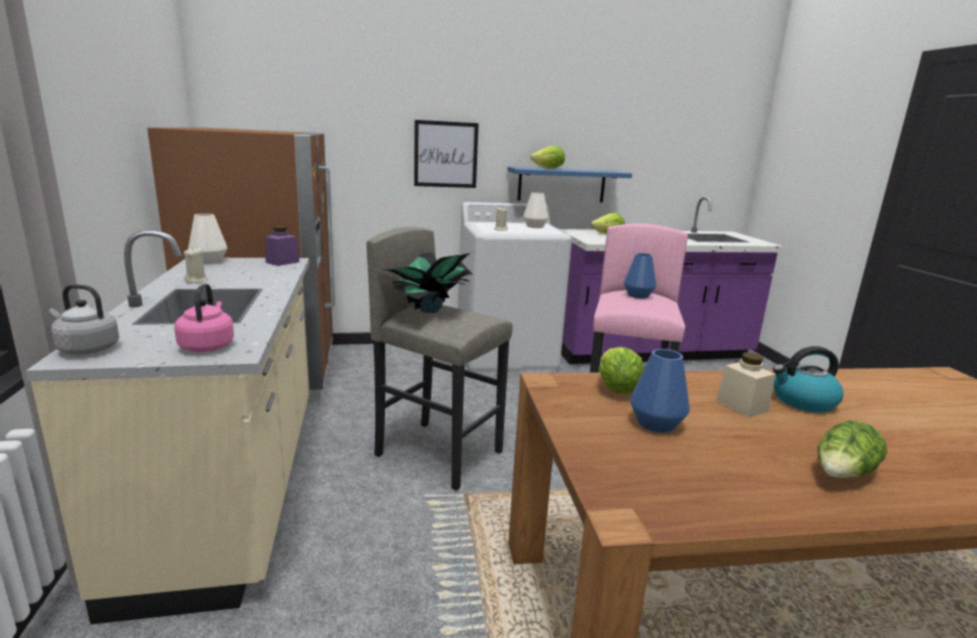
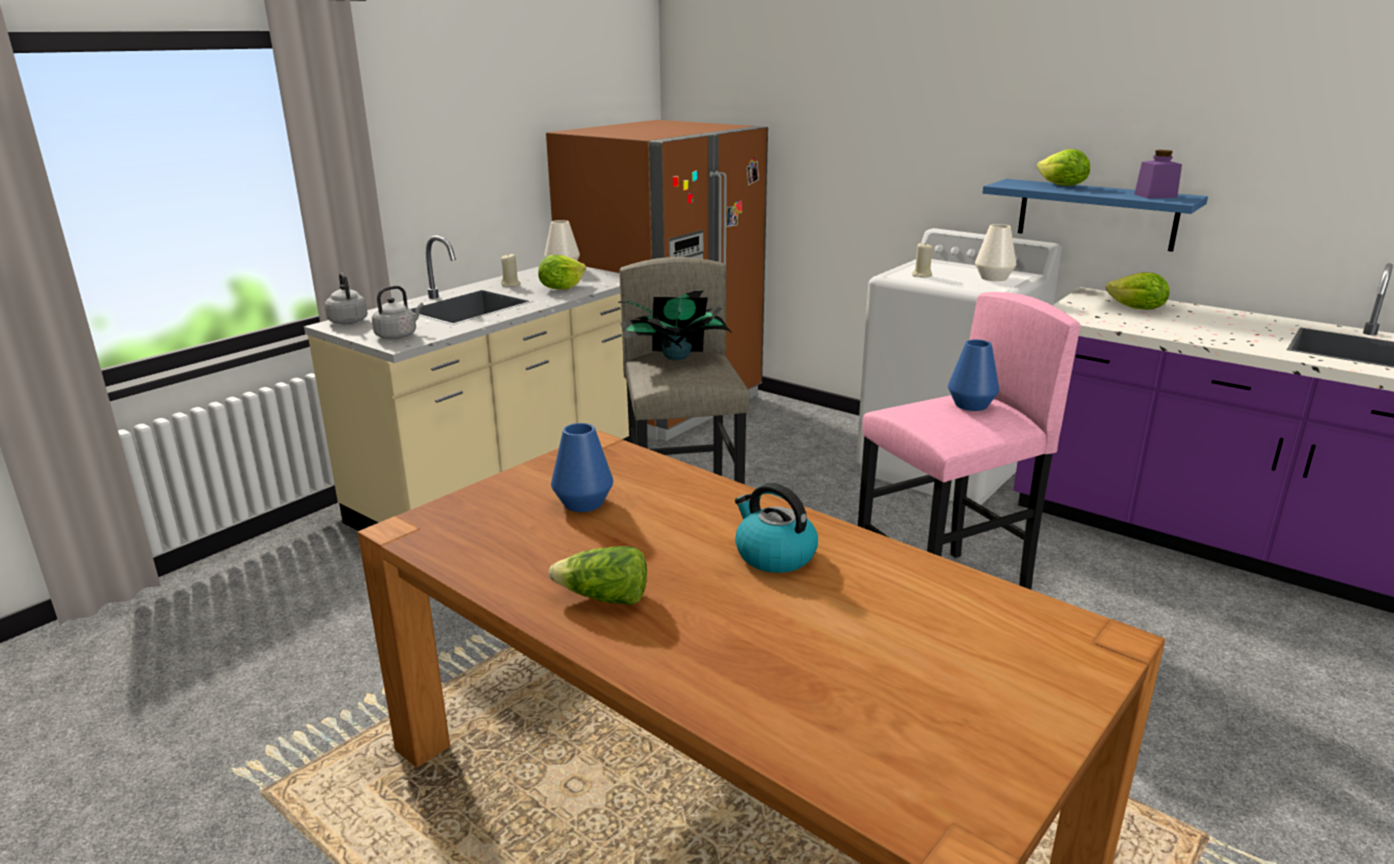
camera: 50 degrees right, 5 degrees up
(208, 346) = (398, 335): pink kettle -> grey kettle
(282, 262) = (612, 279): purple jar -> purple jar (1155, 196)
(445, 154) = (917, 157): picture -> none
(616, 389) = (634, 471): lettuce -> lettuce (561, 288)
(742, 406) = (698, 528): beige jar -> none

